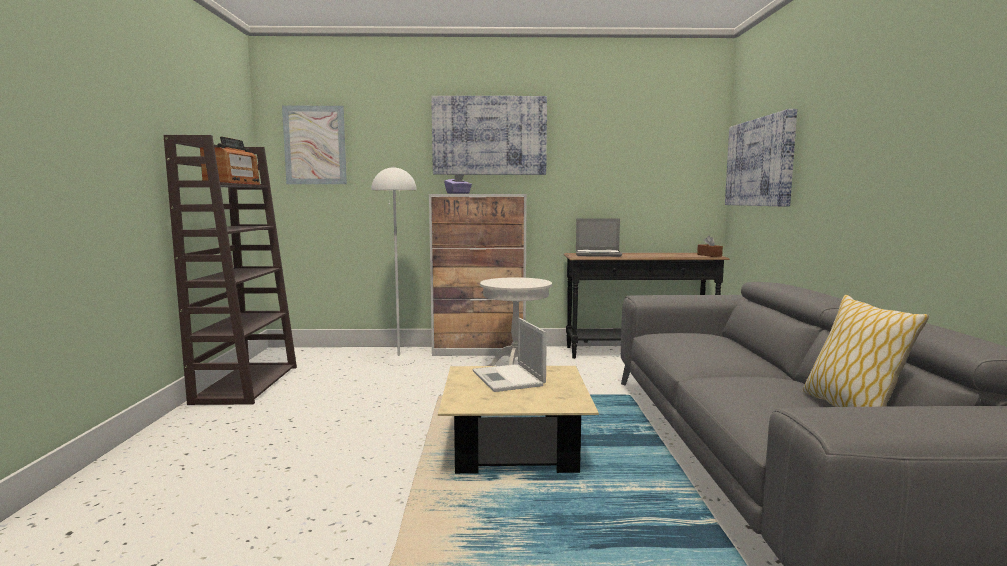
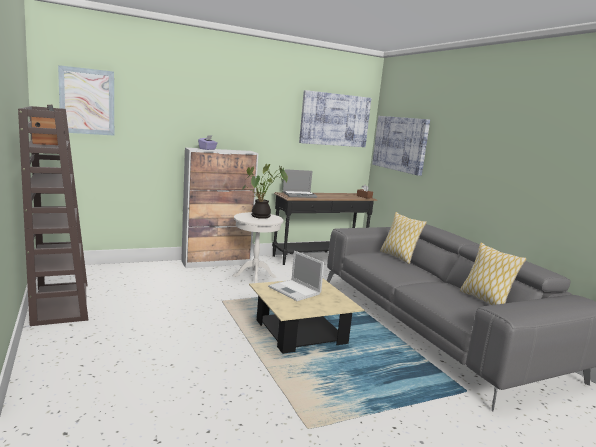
camera: 25 degrees left, 5 degrees up
(399, 360) = (165, 274): white floor lamp -> none
(489, 136) = (228, 106): picture -> picture (334, 119)
(519, 281) = (260, 217): none -> potted plant
(726, 339) = (398, 257): none -> pillow

